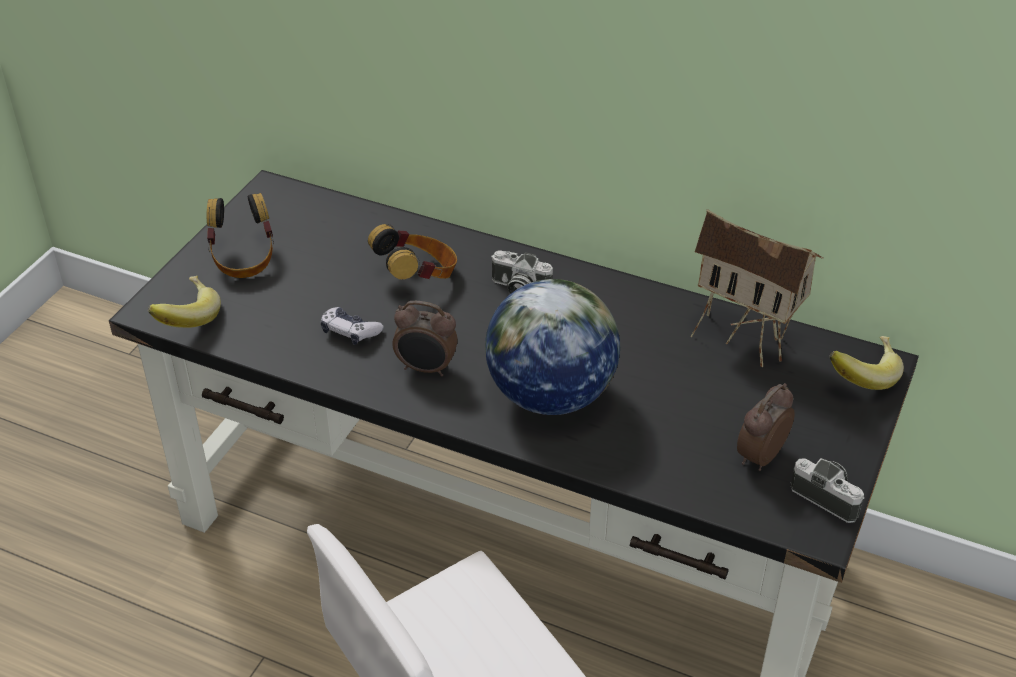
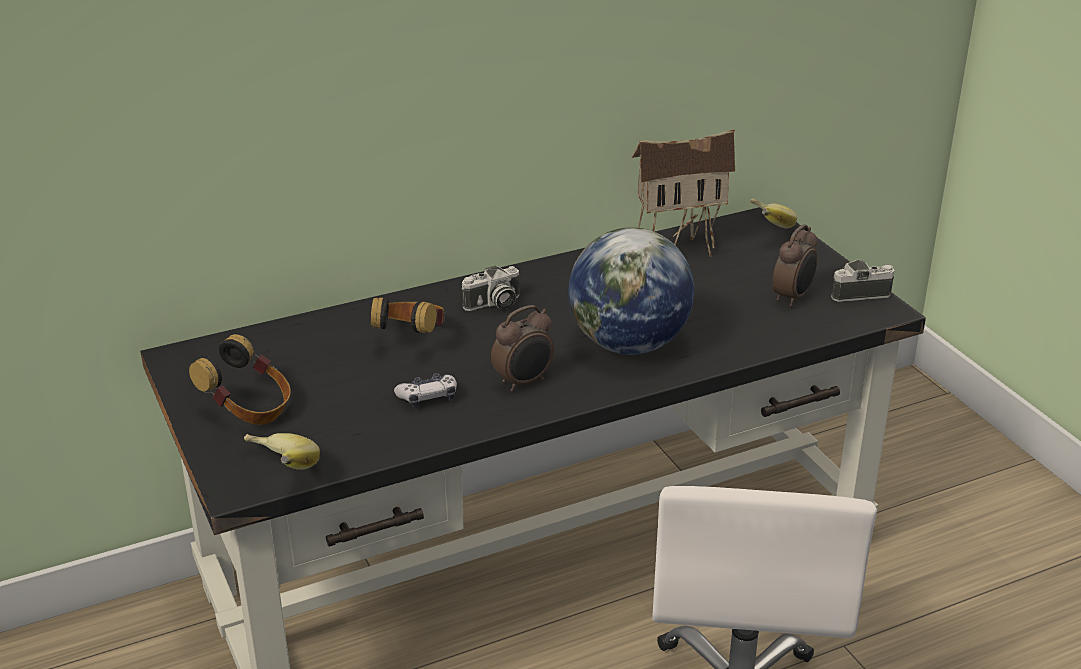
camera: 50 degrees left, 10 degrees down
(759, 456) = (793, 297): alarm clock -> alarm clock turned 135 degrees counterclockwise

